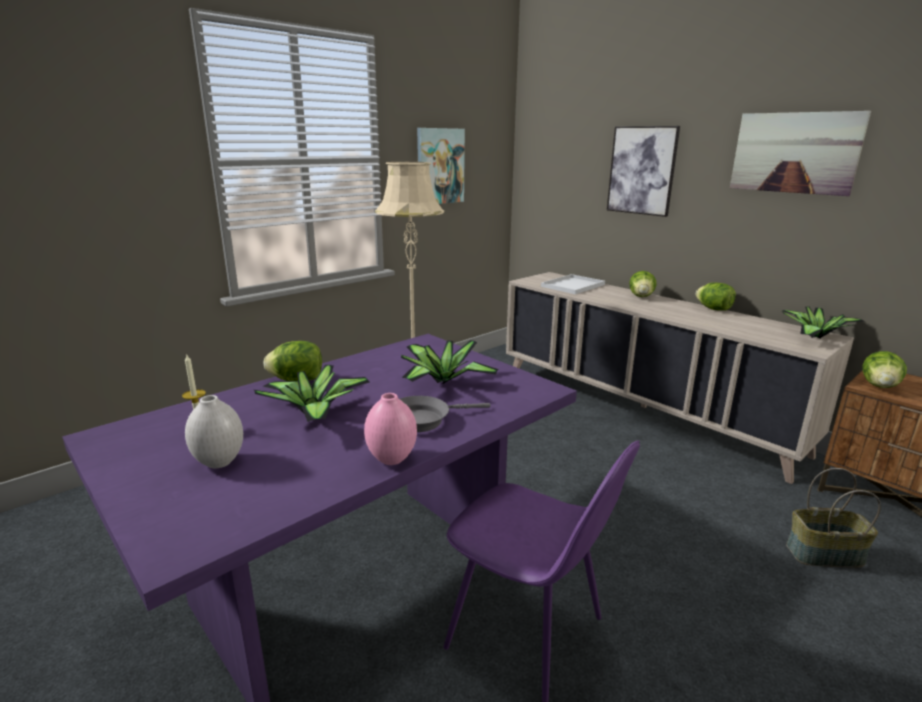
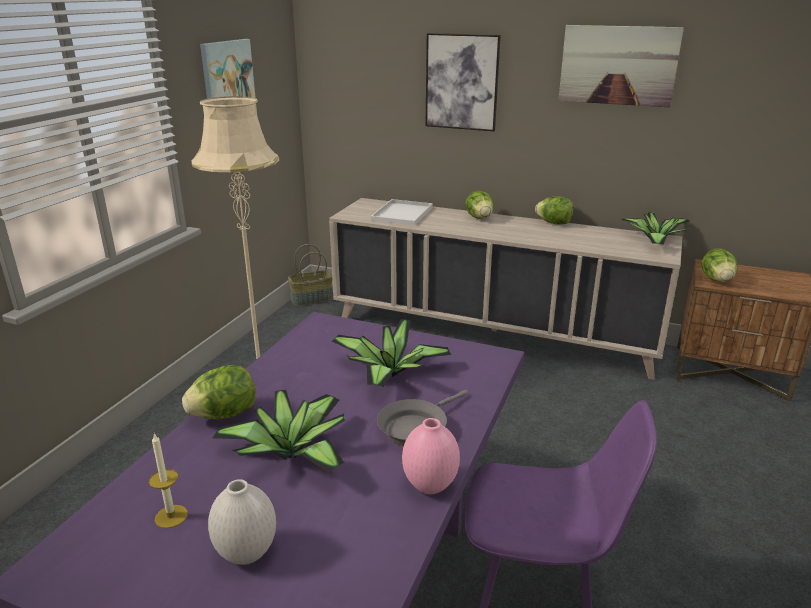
camera: 25 degrees left, 5 degrees up
(824, 555) = (710, 440): basket -> basket (311, 299)

